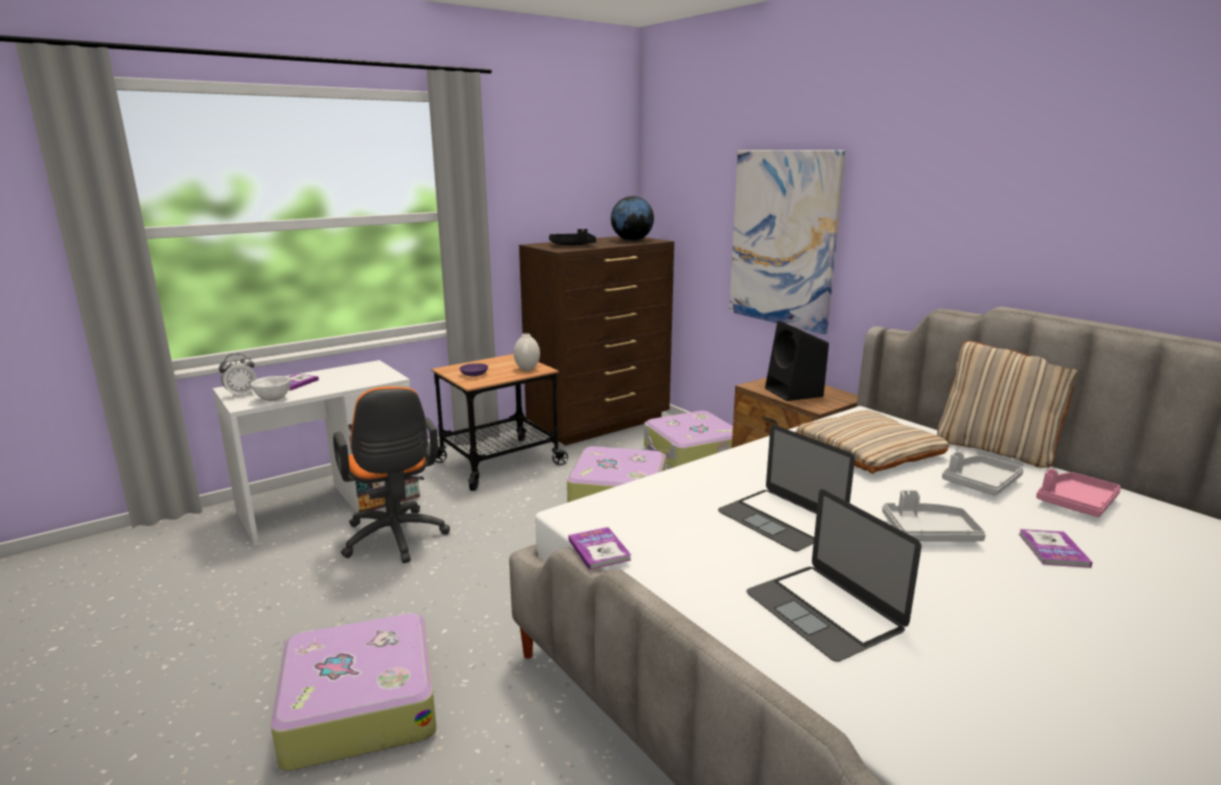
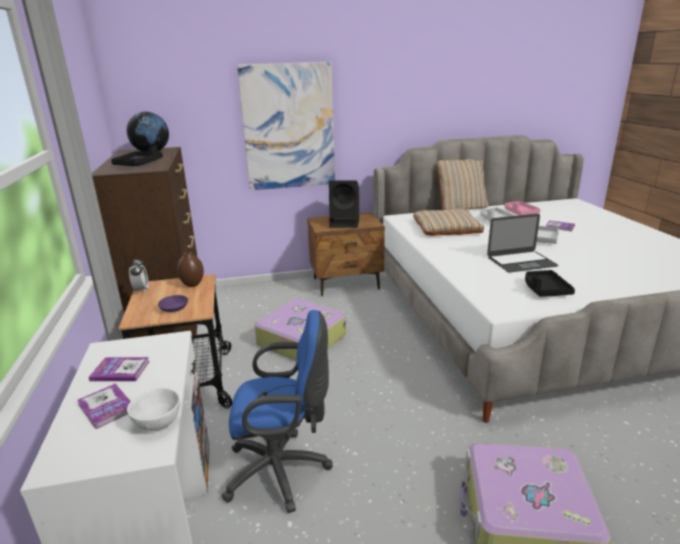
camera: 65 degrees left, 5 degrees up
(241, 395) = (101, 455): alarm clock -> alarm clock (141, 290)
(395, 540) = (282, 471): orange office chair -> blue office chair
(527, 369) = (192, 284): white vase -> brown vase
(599, 550) = (556, 308): book -> book (120, 370)
(675, 544) = (545, 290): none -> black tray
(691, 454) = (269, 299): suitcase -> none
(824, 611) = (612, 273): laptop -> none

